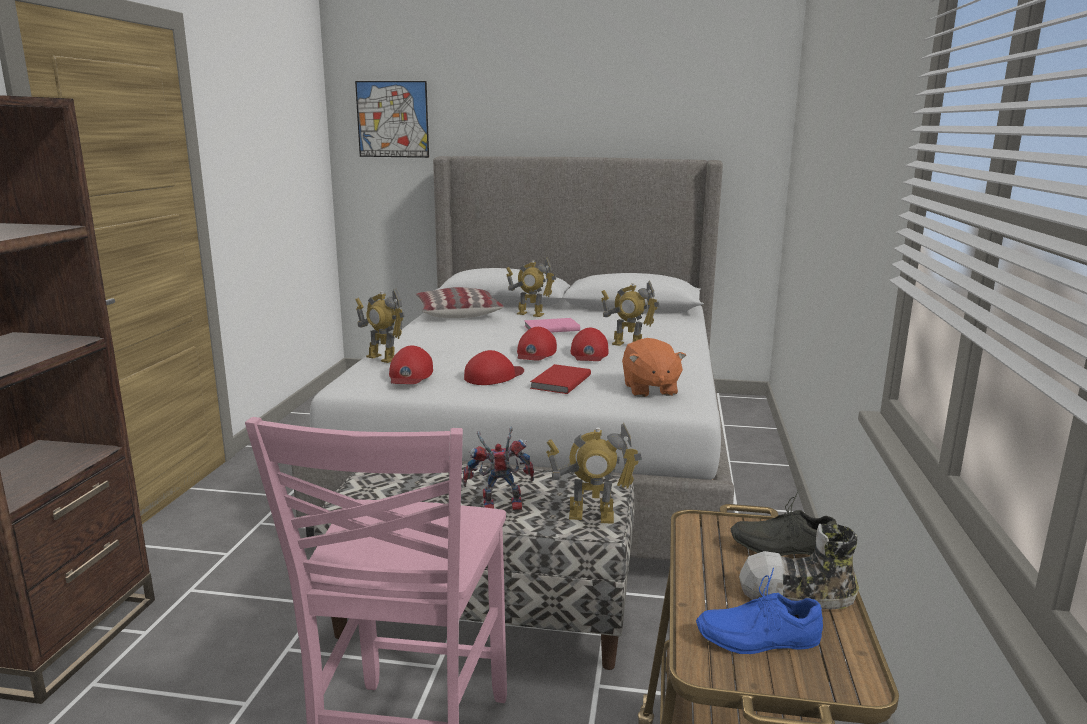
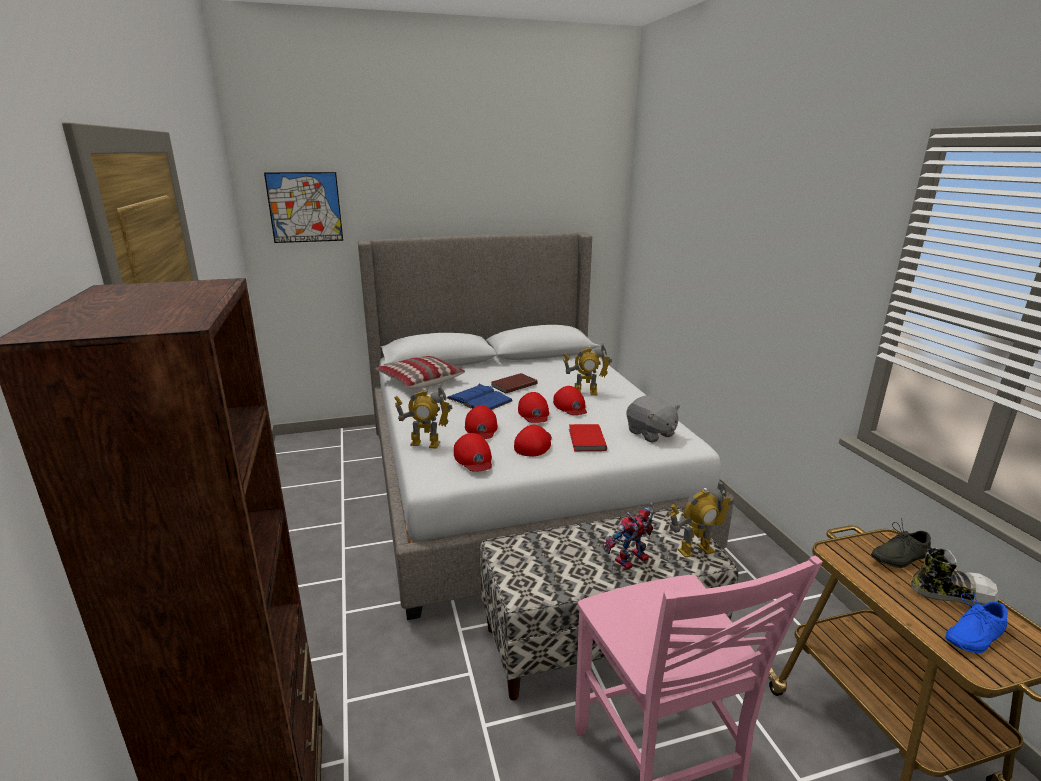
camera: 25 degrees left, 5 degrees up
(455, 354) = (481, 428): none -> red cap
(493, 334) = (479, 399): none -> blue book
(530, 314) = (478, 372): toy robot -> none
(550, 328) = (513, 385): pink book -> brown book
(649, 389) = (650, 433): orange plush toy -> grey plush toy
(797, 594) = (950, 593): shoe -> shoe turned 150 degrees counterclockwise

